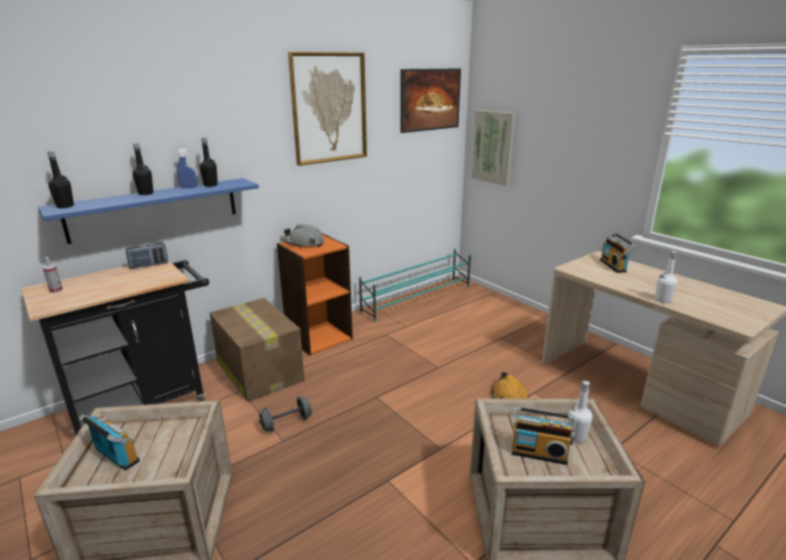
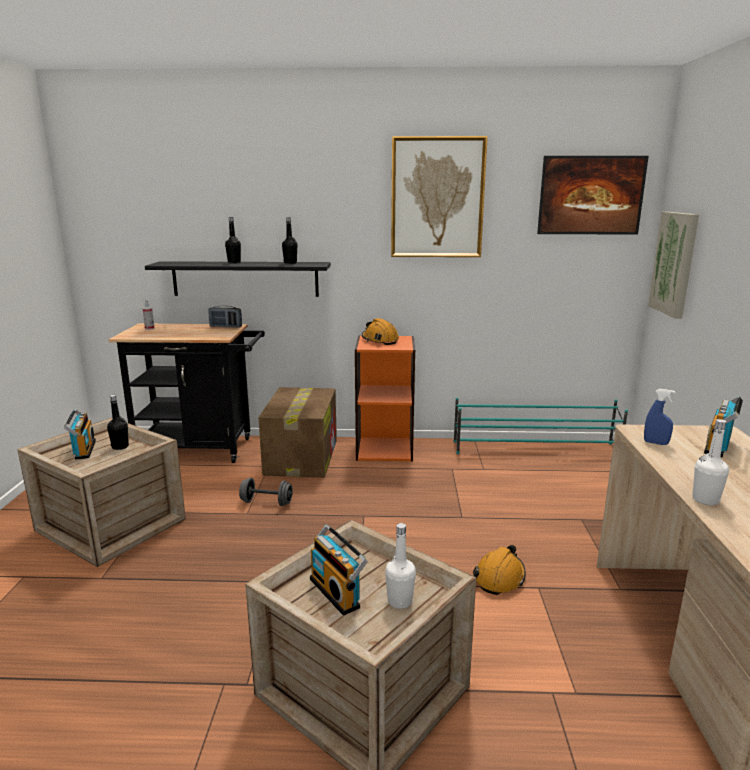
camera: 40 degrees right, 5 degrees down
(65, 206) = (170, 263): black bottle -> black bottle (120, 447)
(155, 209) = (245, 279): blue shelf -> black shelf
(189, 187) = (271, 262): blue spray bottle -> blue spray bottle (656, 443)
(304, 243) = (380, 340): grey hard hat -> orange hard hat

